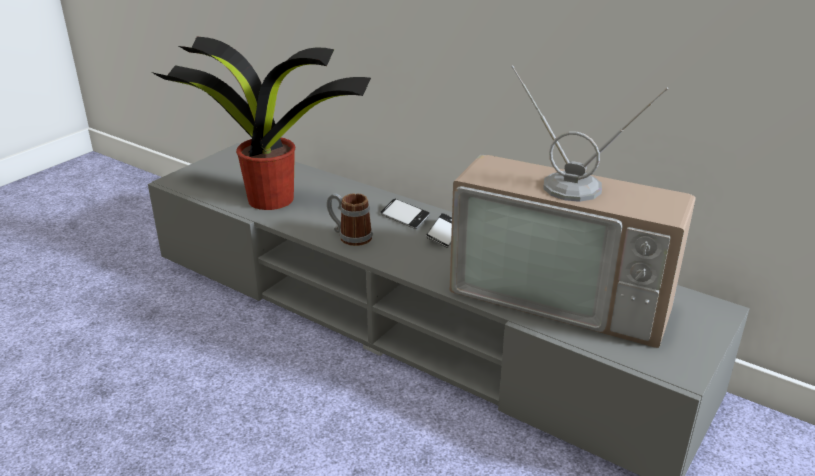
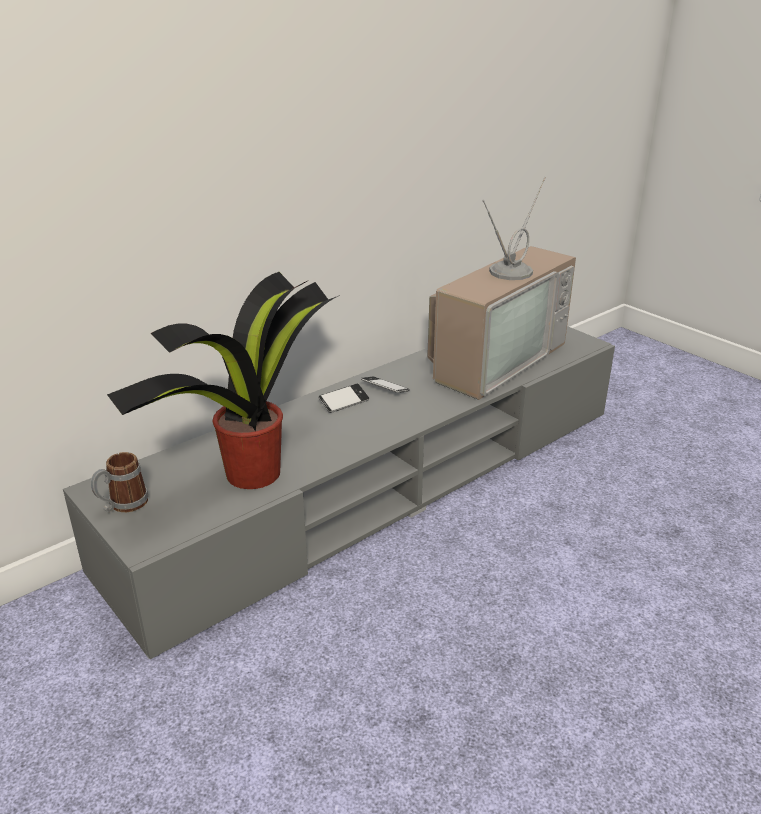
camera: 75 degrees left, 0 degrees up
(350, 236) = (365, 434): mug -> mug (122, 505)

